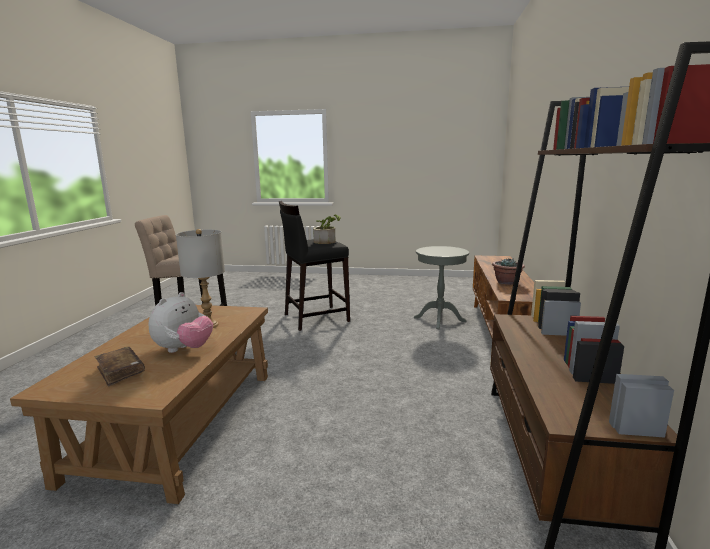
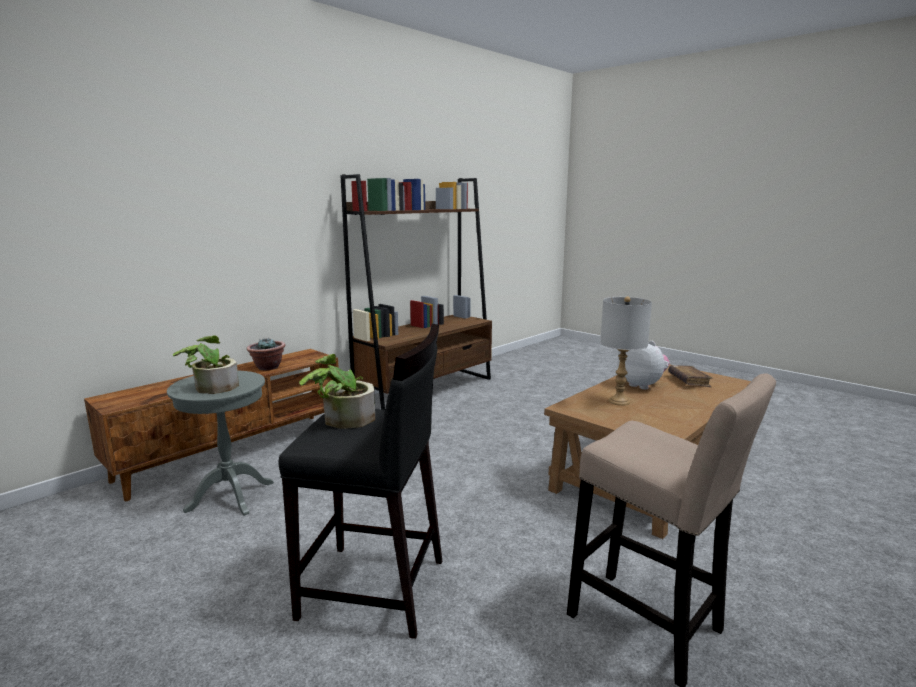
camera: 145 degrees left, 0 degrees up
(184, 349) = (642, 385): plush toy -> plush toy turned 75 degrees clockwise
(438, 249) = (211, 387): none -> potted plant

